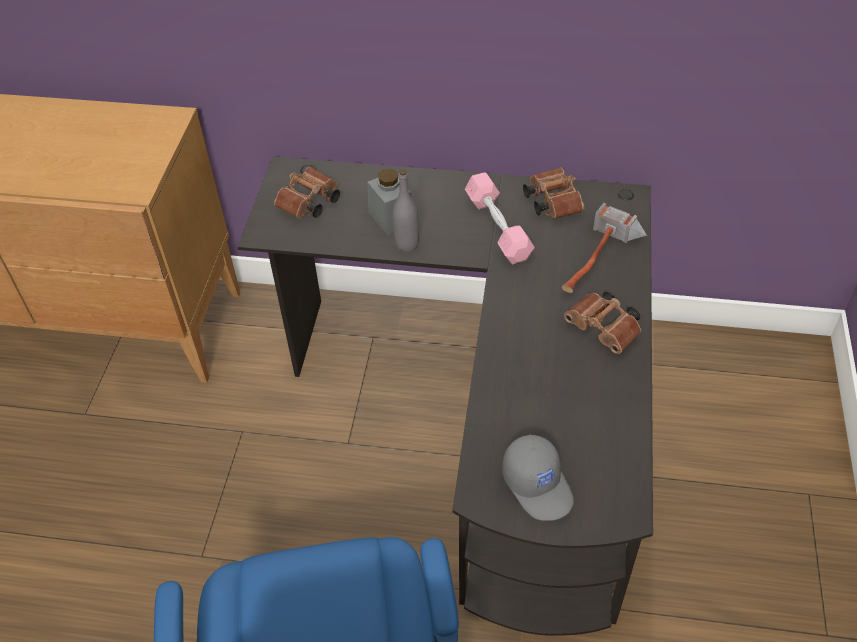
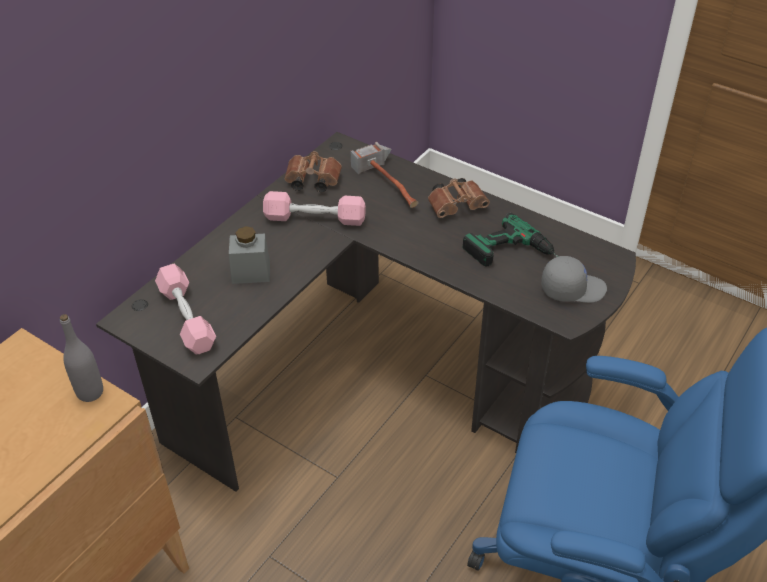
camera: 65 degrees left, 5 degrees down
(309, 204) = (187, 318): brown binoculars -> pink dumbbell
(407, 244) = (290, 274): grey bottle -> grey bottle (90, 392)
(558, 410) = (515, 255): none -> power drill

